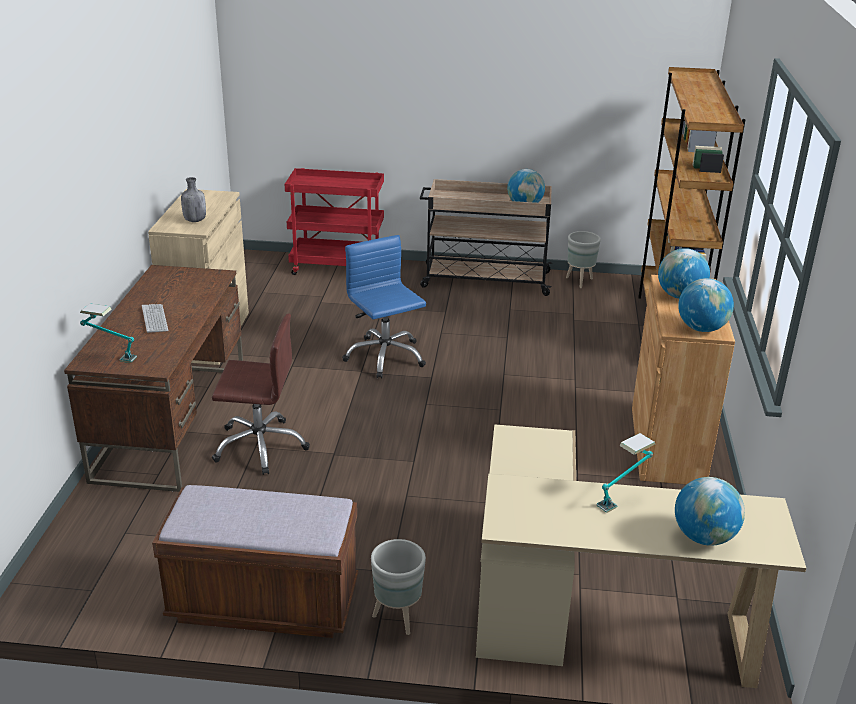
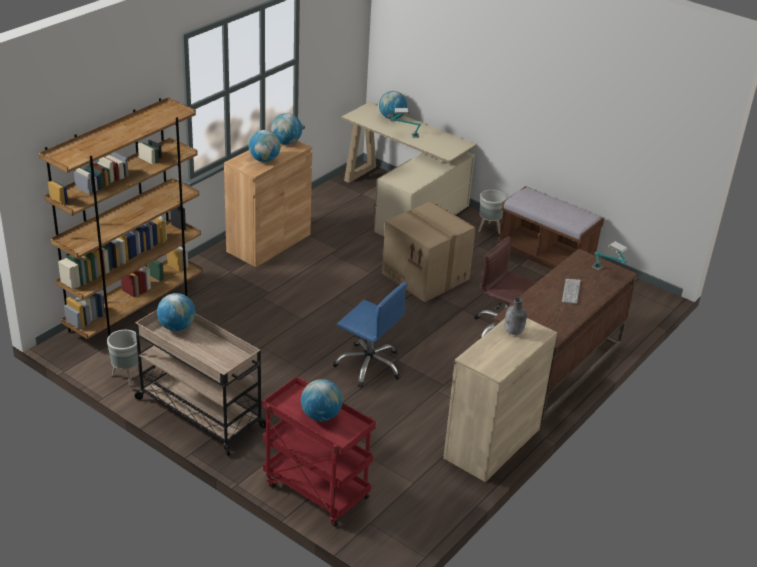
camera: 150 degrees left, 5 degrees up
(333, 185) = (321, 416): none -> globe
(384, 357) = (369, 365): blue office chair -> blue office chair turned 60 degrees counterclockwise
(419, 481) = (427, 276): none -> cardboard box

